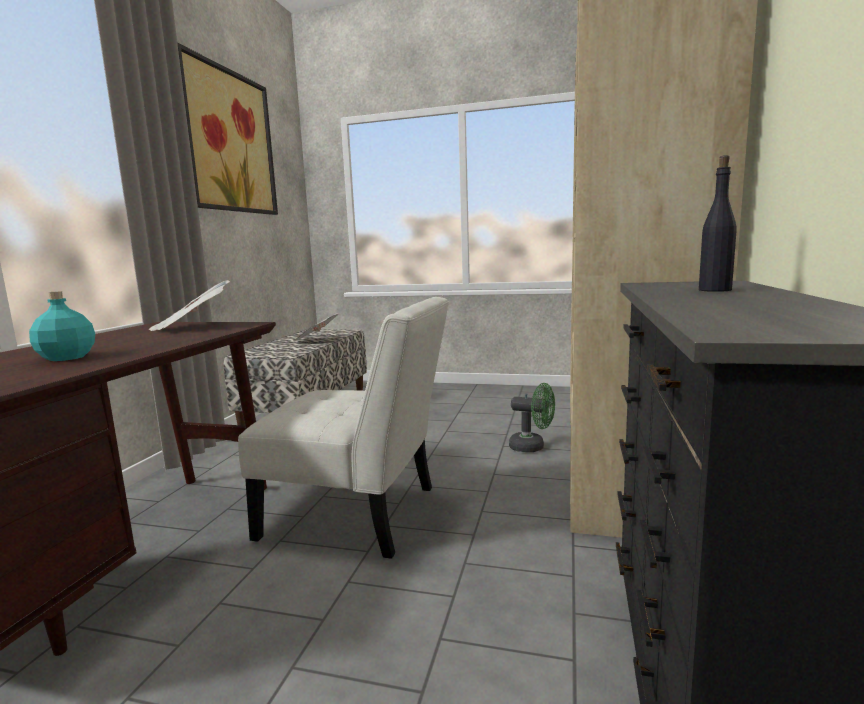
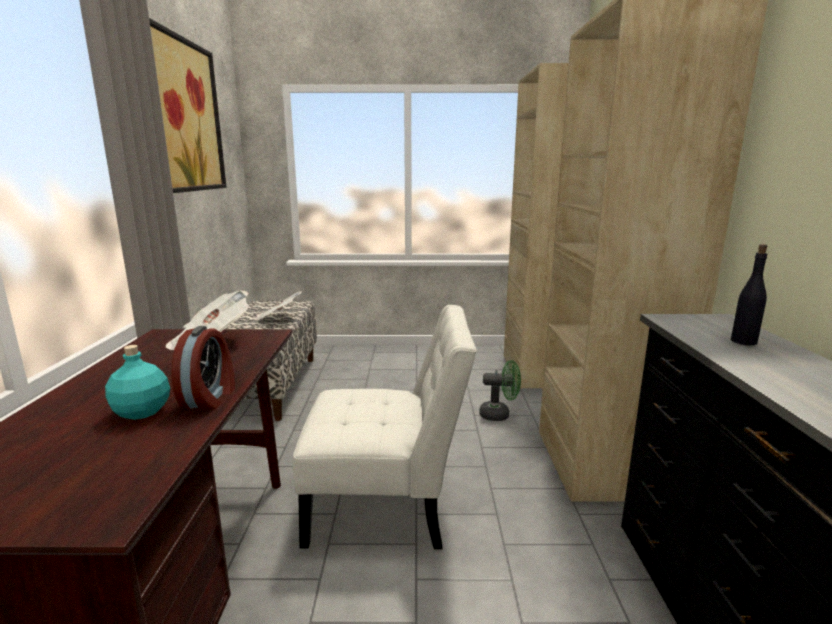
camera: 15 degrees left, 5 degrees up
(134, 352) = (210, 398): none -> alarm clock

